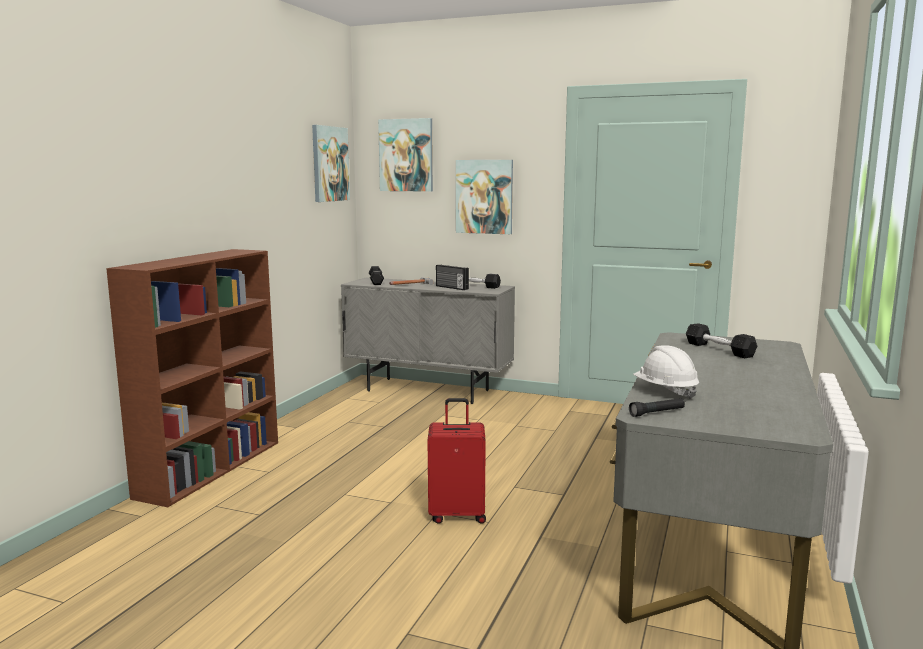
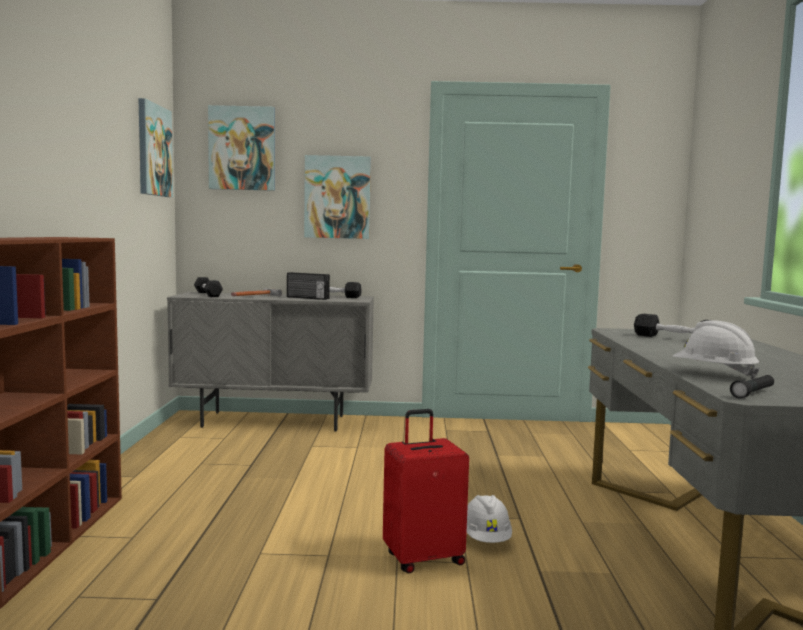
camera: 20 degrees left, 5 degrees down
(519, 507) = (486, 539): none -> white hard hat

